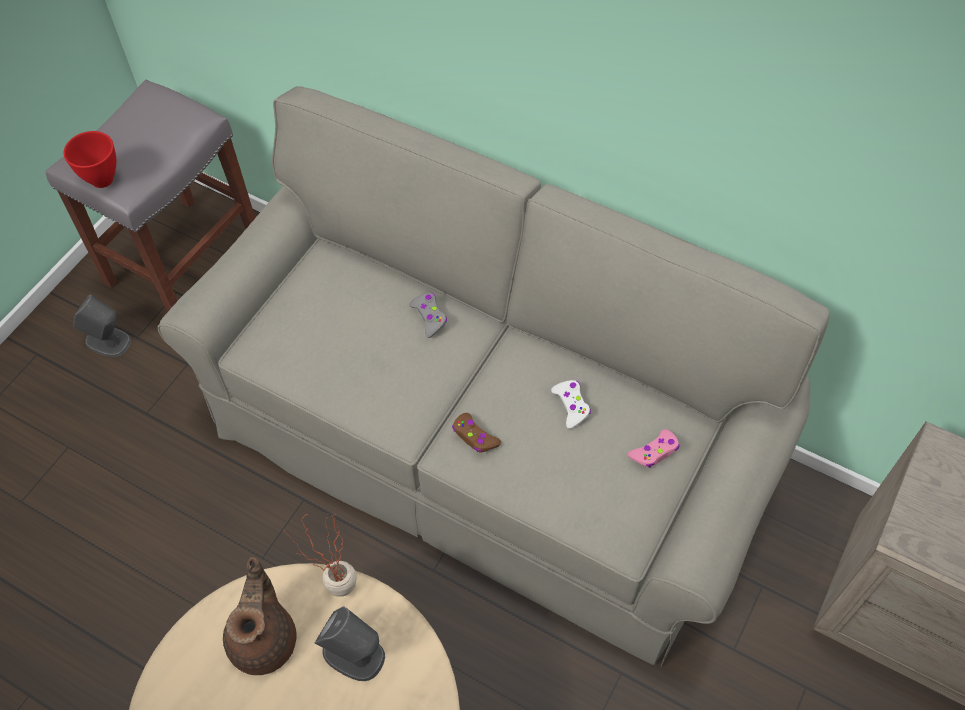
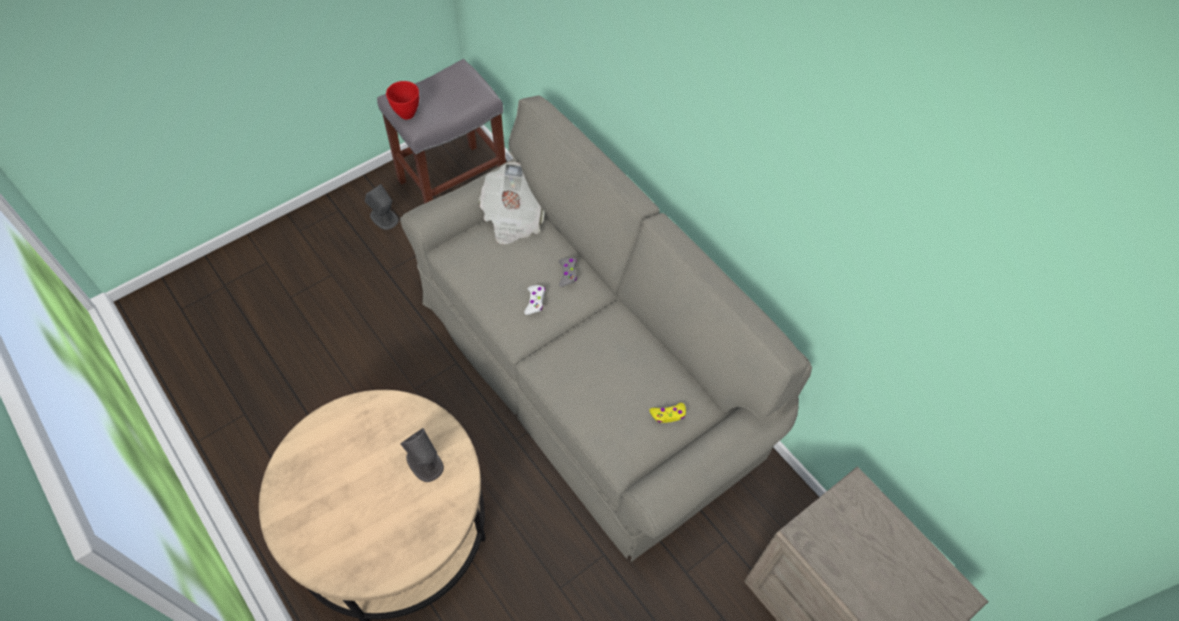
camera: 20 degrees right, 0 degrees up
(265, 638) = (378, 431): brown teapot -> none
(317, 268) = (513, 216): none -> newspaper
(334, 594) = (430, 422): potted plant -> none
(474, 437) = (558, 360): brown game controller -> none
(571, 406) = (629, 364): white game controller -> white game controller (535, 302)
(654, 452) = (668, 415): pink game controller -> yellow game controller

